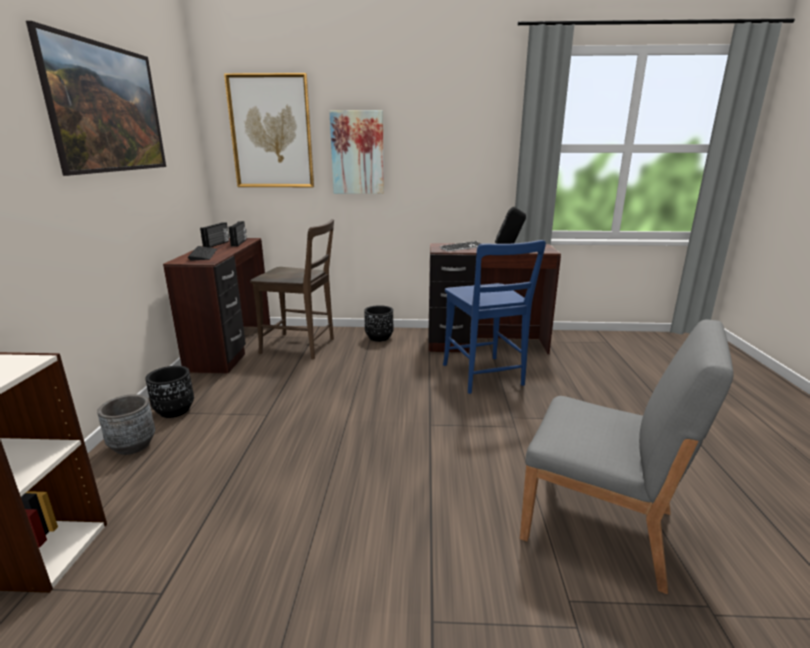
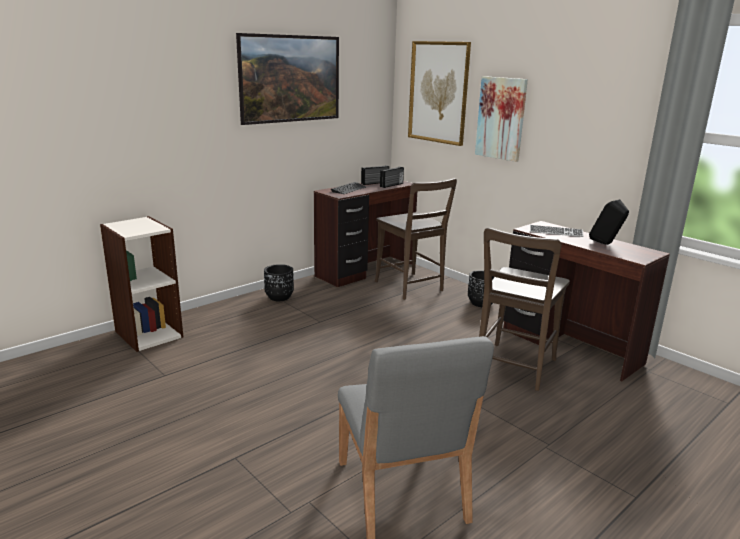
camera: 45 degrees right, 0 degrees up
(133, 445) = (237, 307): grey planter -> none
(484, 377) = (514, 368): blue chair -> brown chair

